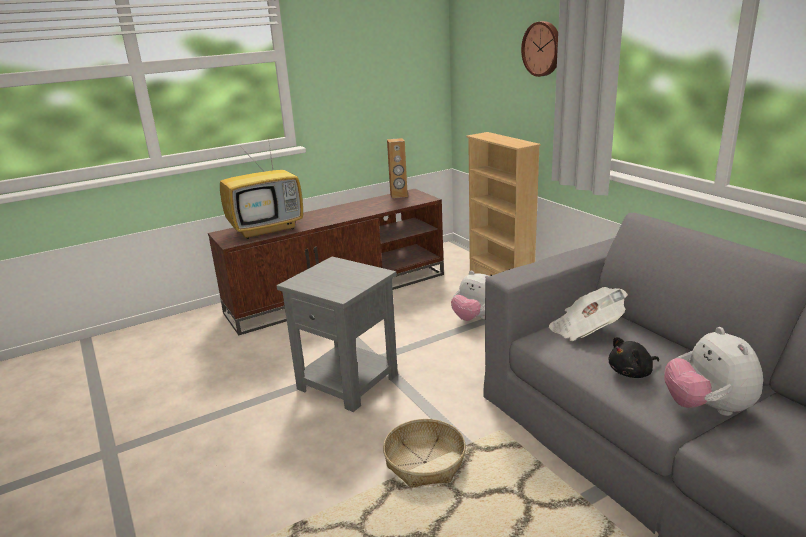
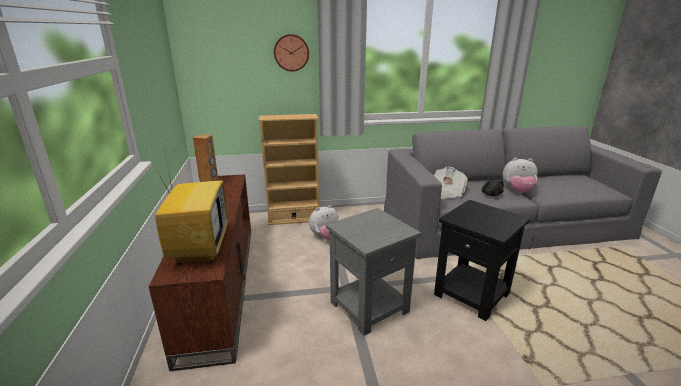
camera: 70 degrees left, 0 degrees up
(425, 462) = (472, 294): basket -> black side table

